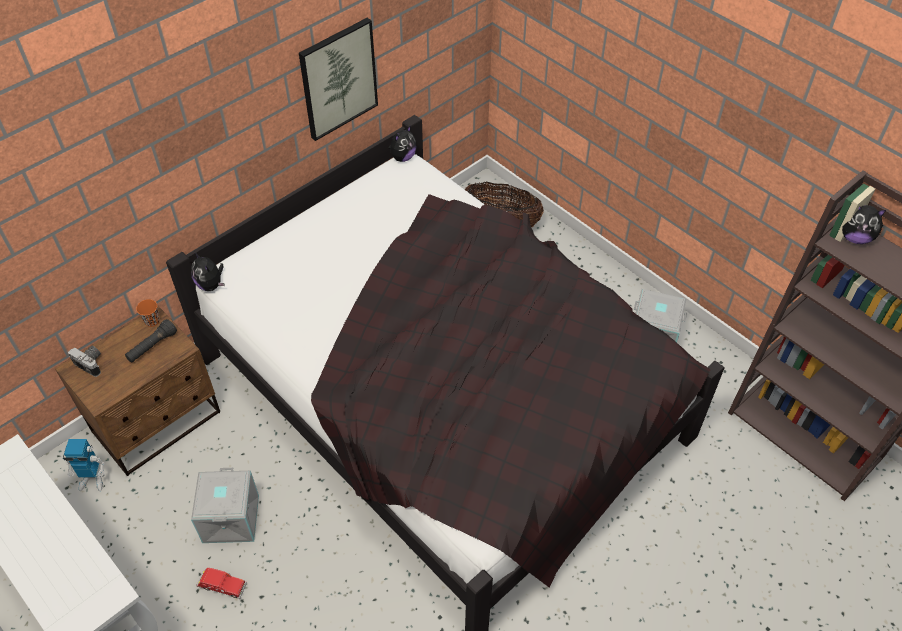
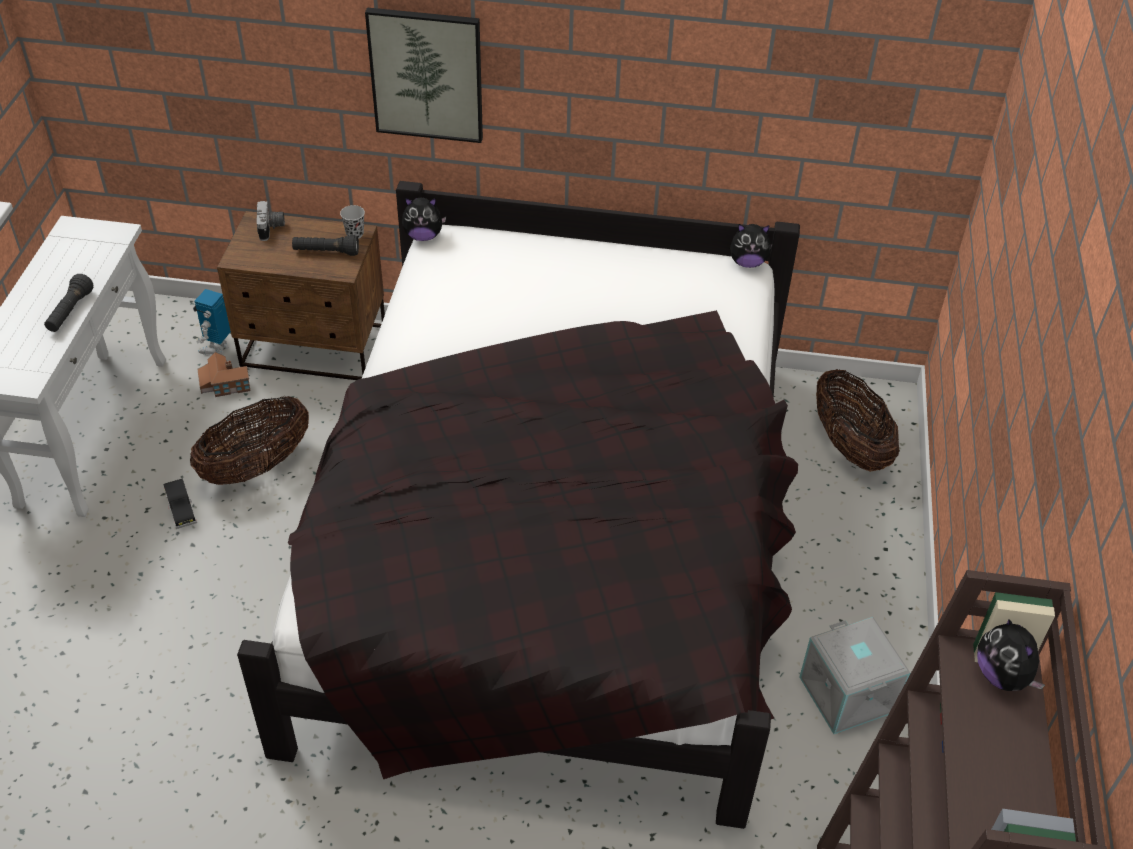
camera: 50 degrees right, 5 degrees down
(66, 528) = (70, 312): none -> black flashlight
(93, 480) = (217, 347): toy robot -> toy robot turned 60 degrees clockwise
(133, 494) = (224, 383): none -> toy house
(152, 321) = (355, 234): orange cup -> black cup
(211, 285) = (423, 236): plush toy -> plush toy turned 105 degrees counterclockwise
(222, 586) = (181, 509): red toy car -> black toy car
(229, 518) = (256, 466): grey storage box -> basket
(338, 79) = (694, 106): picture -> picture (426, 74)

